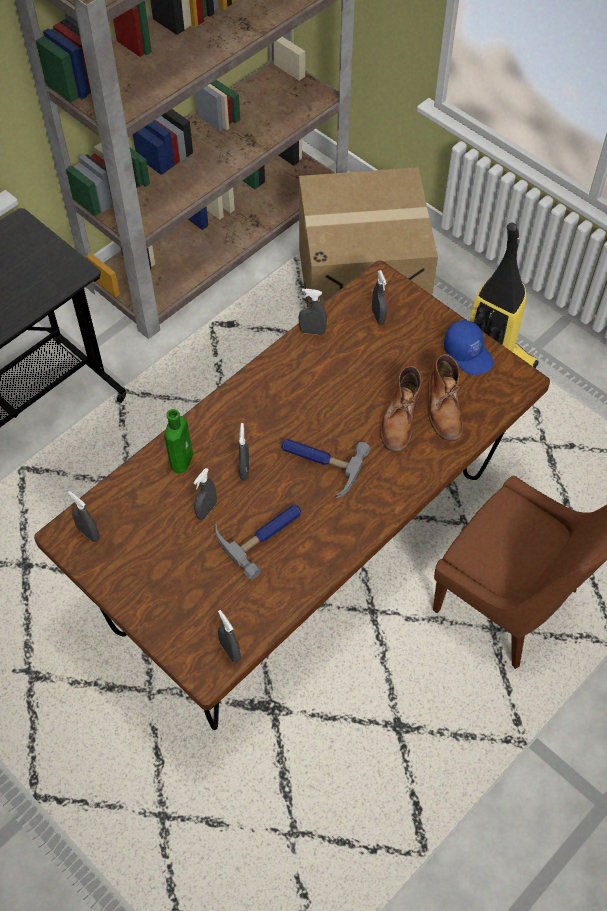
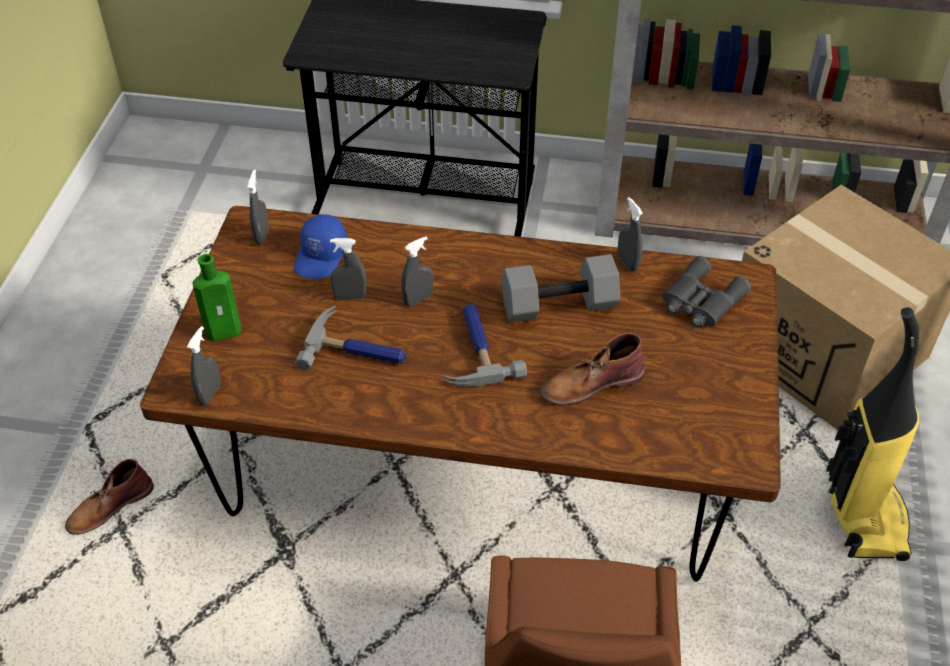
camera: 55 degrees right, 10 degrees down
(182, 459) = (392, 252): green bottle -> green bottle (226, 330)
(317, 392) = (559, 304): none -> grey dumbbell
(378, 316) = (700, 301): grey spray bottle -> grey binoculars
(444, 408) = (641, 413): brown boot -> brown boot (109, 507)
(468, 353) = (734, 398): blue cap -> blue cap (321, 257)

